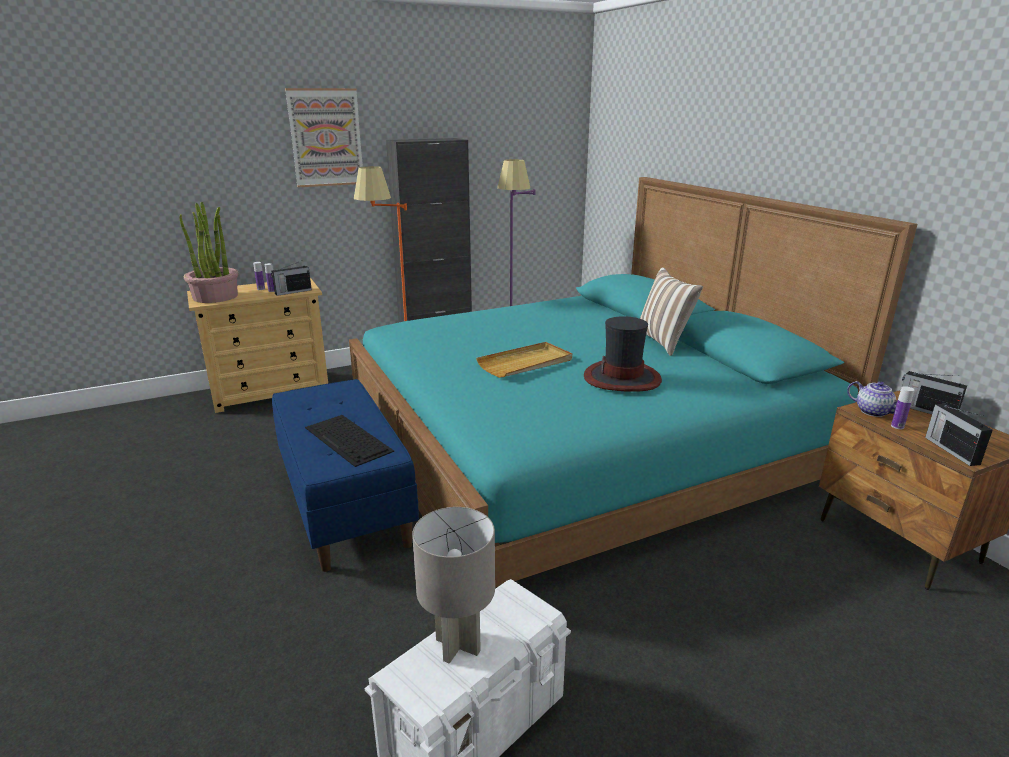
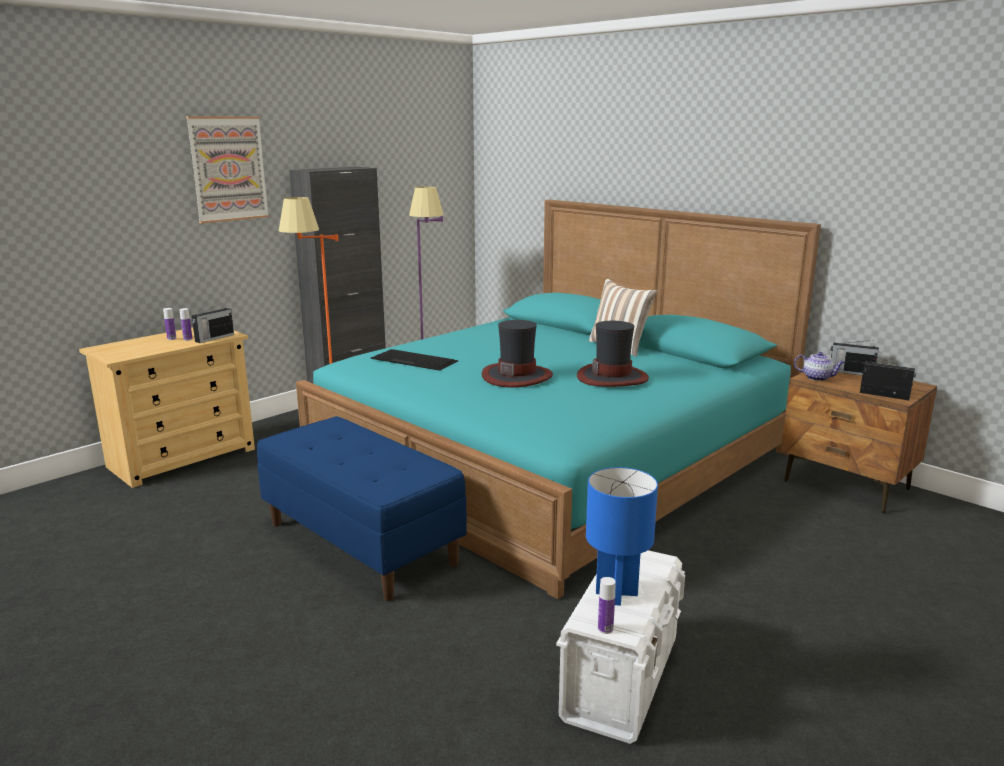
camera: 20 degrees left, 5 degrees down
(215, 297) = (125, 351): potted plant -> none
(349, 439) = (384, 465): keyboard -> keyboard (415, 360)
(459, 645) = (617, 593): grey table lamp -> blue table lamp
(526, 363) = (517, 376): beige tray -> hat
(897, 426) = (840, 385): bottle -> bottle (605, 629)
(951, 450) = (885, 395): radio -> radio turned 150 degrees clockwise

